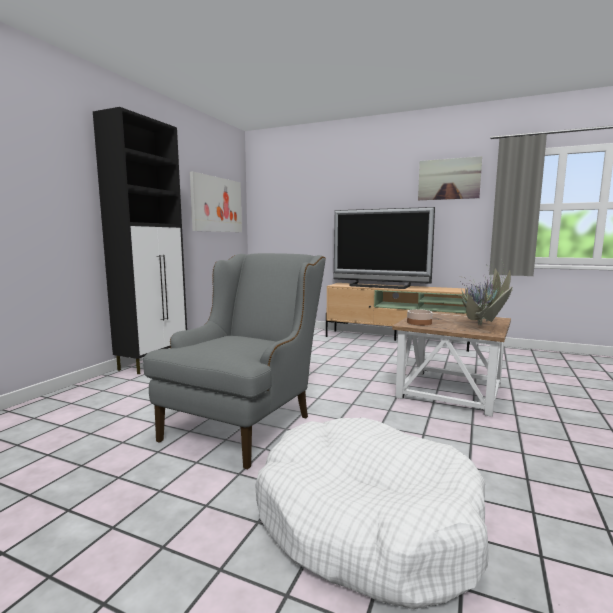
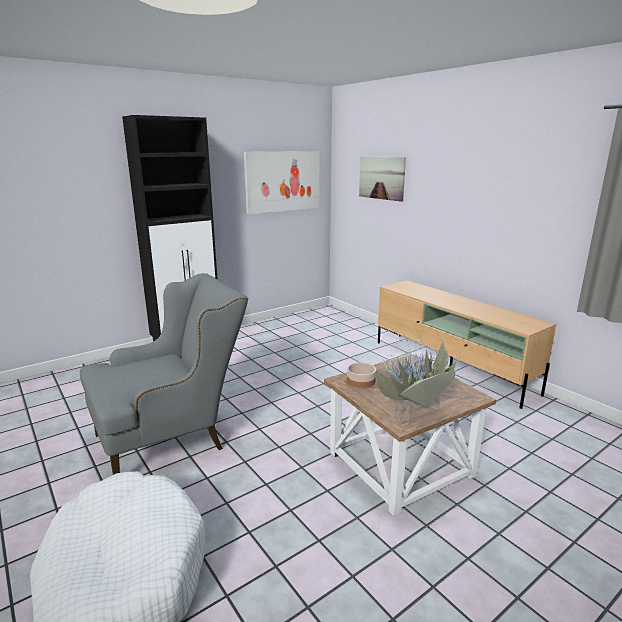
camera: 30 degrees right, 10 degrees up
(379, 286) = (438, 297): television -> none
(449, 179) = (545, 164): picture -> picture (381, 178)

